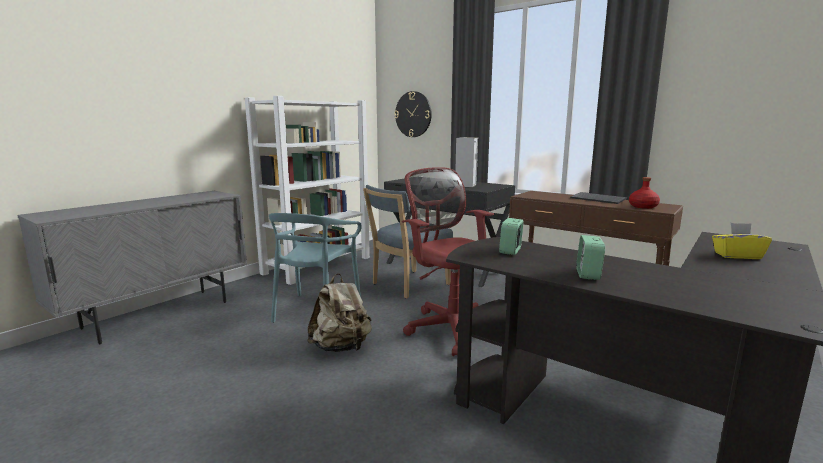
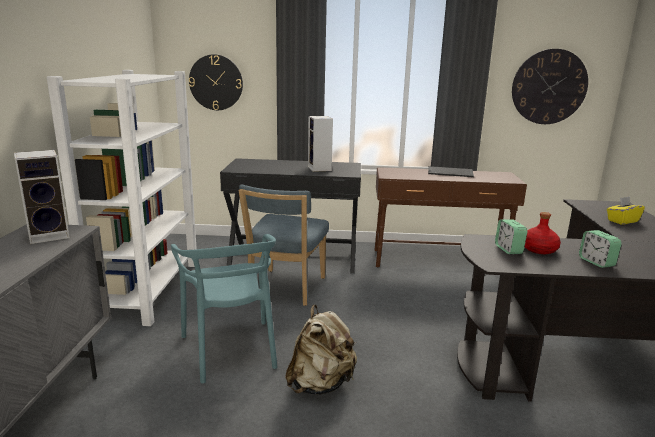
camera: 35 degrees left, 5 degrees up
(208, 195) = (50, 235): none -> speaker
(450, 328) = (385, 326): red office chair -> none
(643, 206) = (495, 178): red bottle -> red bottle (539, 249)
(747, 103) = (549, 87): none -> wall clock

